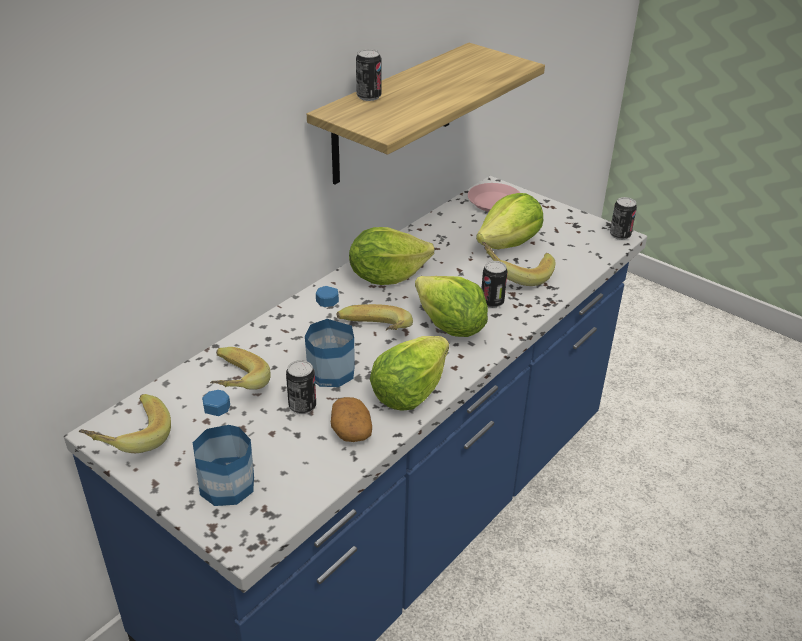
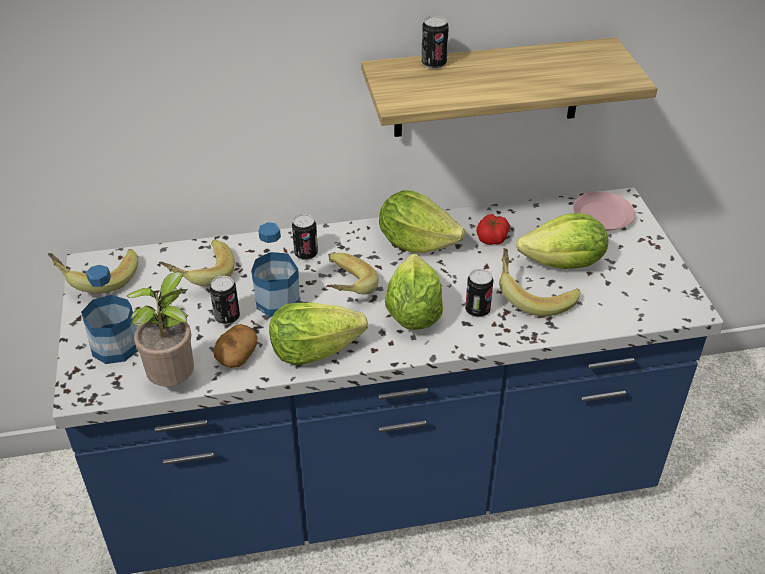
camera: 40 degrees right, 5 degrees up
(323, 479) = (176, 381): none -> potted plant
(437, 248) = (492, 237): none -> tomato
(620, 235) = (691, 307): can -> can (306, 254)

